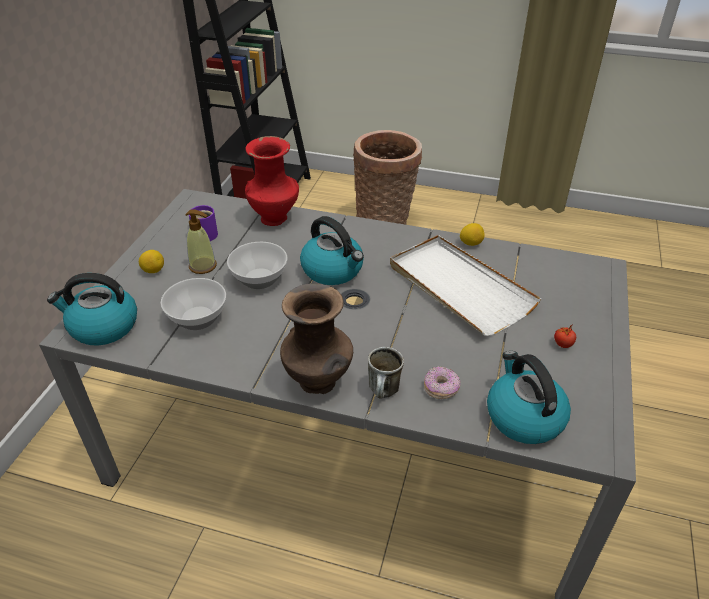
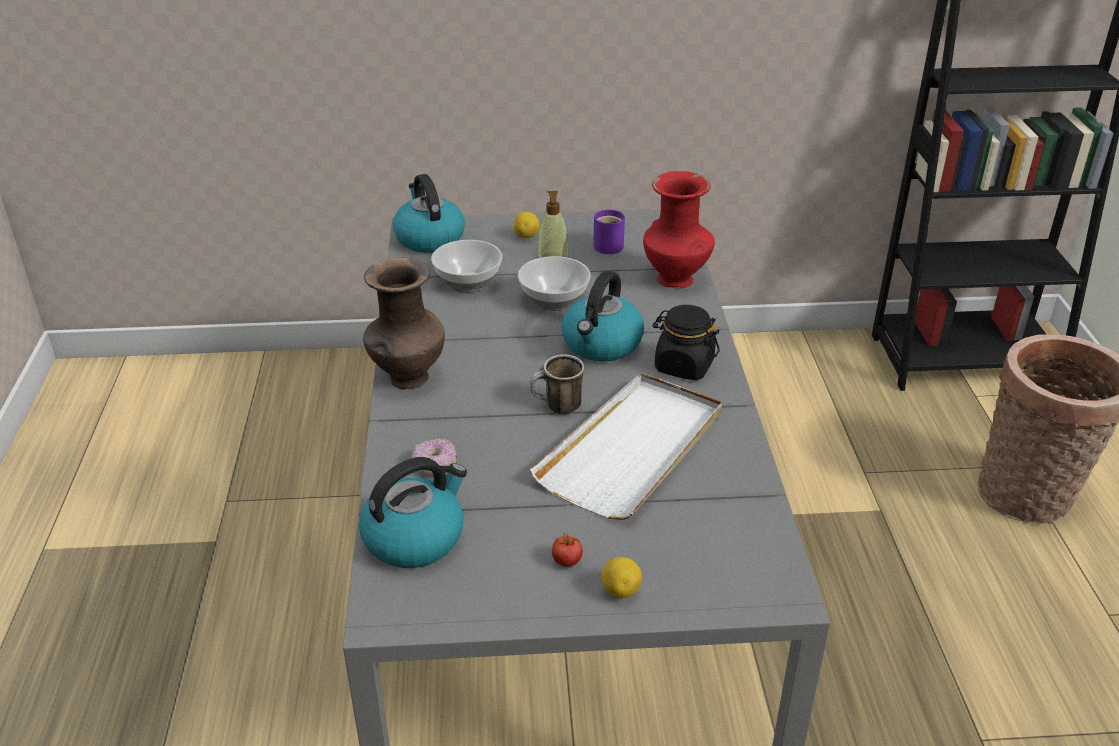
camera: 70 degrees right, 5 degrees down
(378, 243) = (683, 366): none -> black jar
(384, 393) = (410, 425): mug -> mug (557, 408)
(471, 243) = (745, 445): lemon -> lemon (621, 591)

